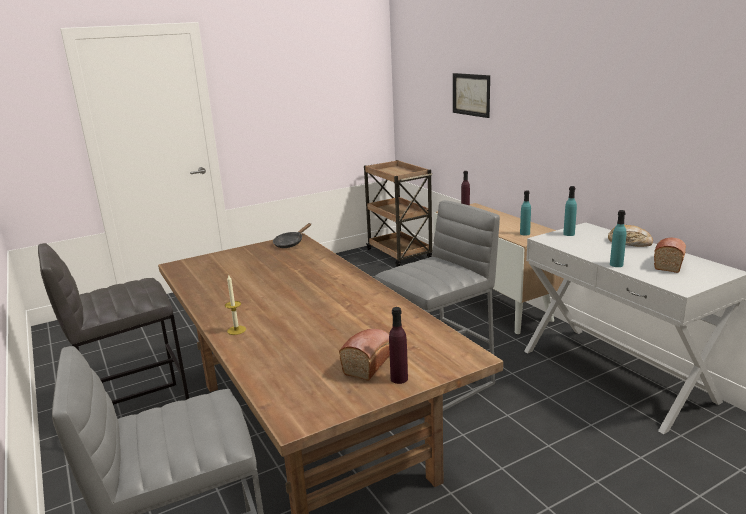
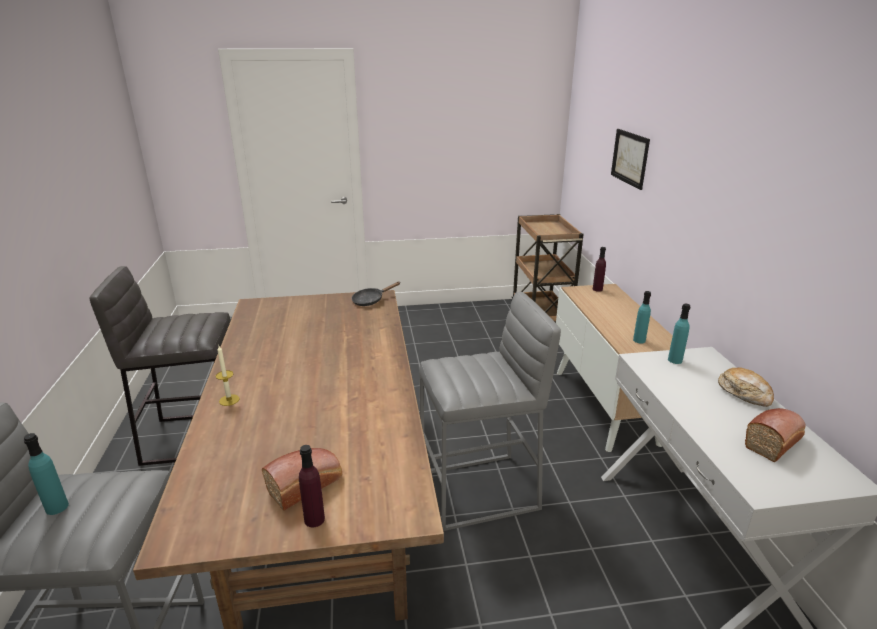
camera: 20 degrees right, 5 degrees up
(616, 265) = (698, 425): turquoise bottle -> turquoise bottle (57, 507)

